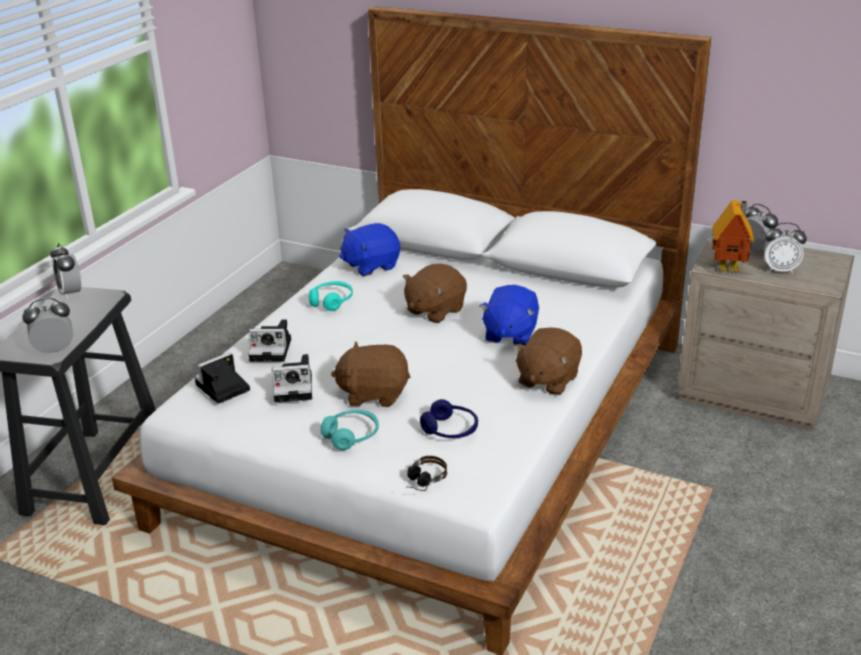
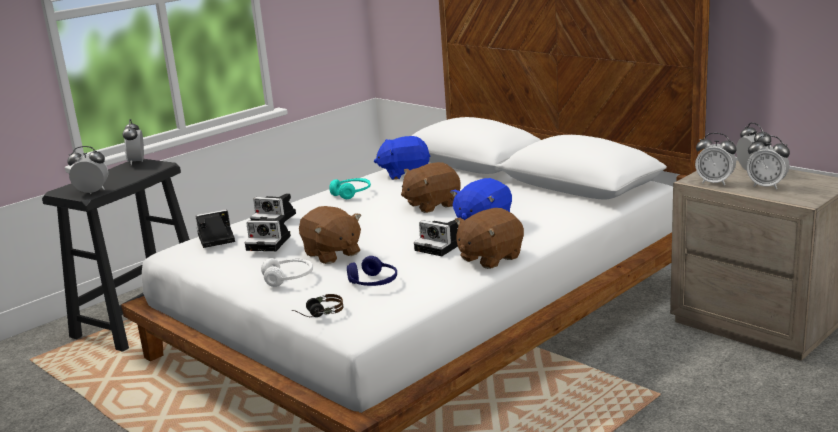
camera: 20 degrees right, 10 degrees down
(351, 436) = (289, 279): turquoise headphones -> white headphones
(374, 394) = (332, 254): brown plush toy -> brown plush toy turned 150 degrees counterclockwise
(488, 370) = (442, 246): none -> camera
(730, 268) = (714, 182): toy house -> alarm clock

